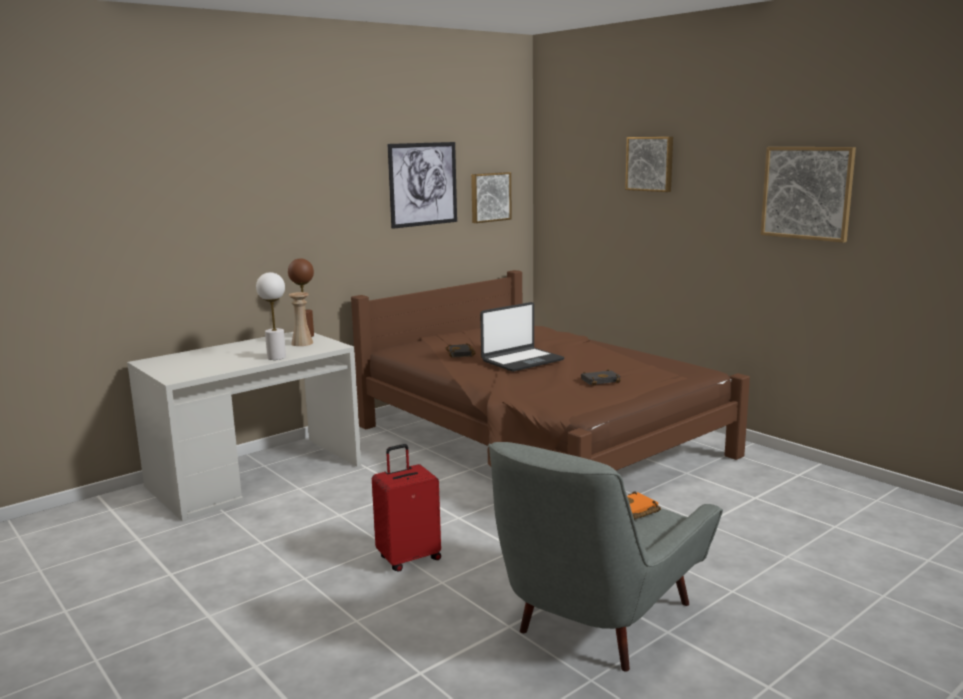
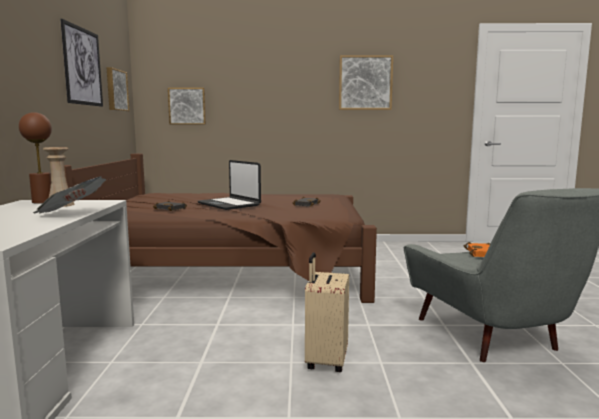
camera: 50 degrees left, 5 degrees down
(276, 357) = (71, 214): white table lamp -> newspaper
(408, 558) = (325, 361): red suitcase -> beige suitcase
(522, 360) = (229, 204): laptop -> laptop turned 135 degrees clockwise
(650, 163) = (249, 68): picture -> picture (187, 106)

